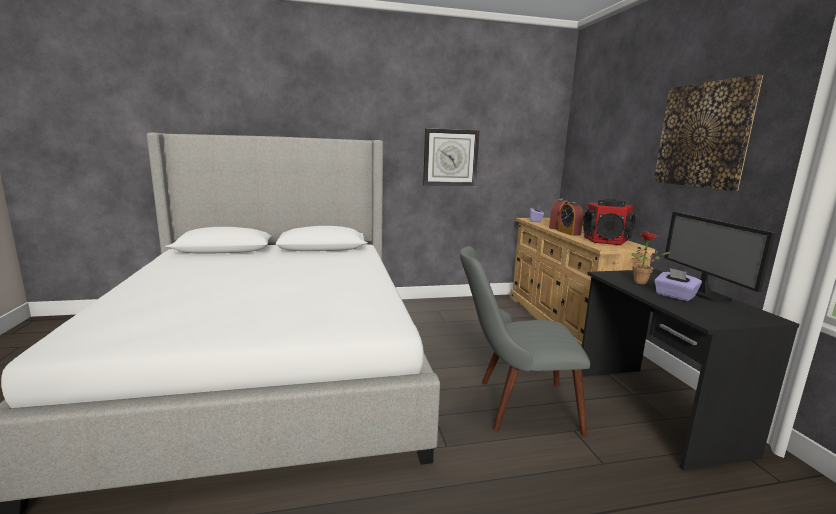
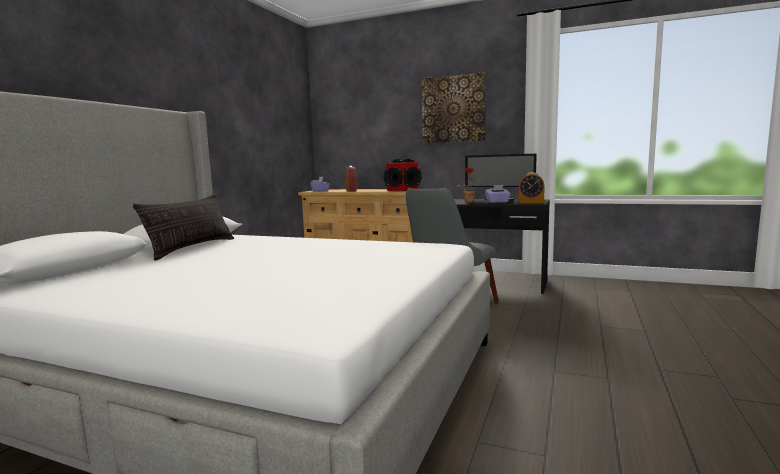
camera: 55 degrees left, 5 degrees down
(304, 254) = (192, 248): none -> pillow
(450, 157) = (244, 135): wall clock -> none
(568, 233) = (369, 191): alarm clock -> alarm clock (531, 202)

